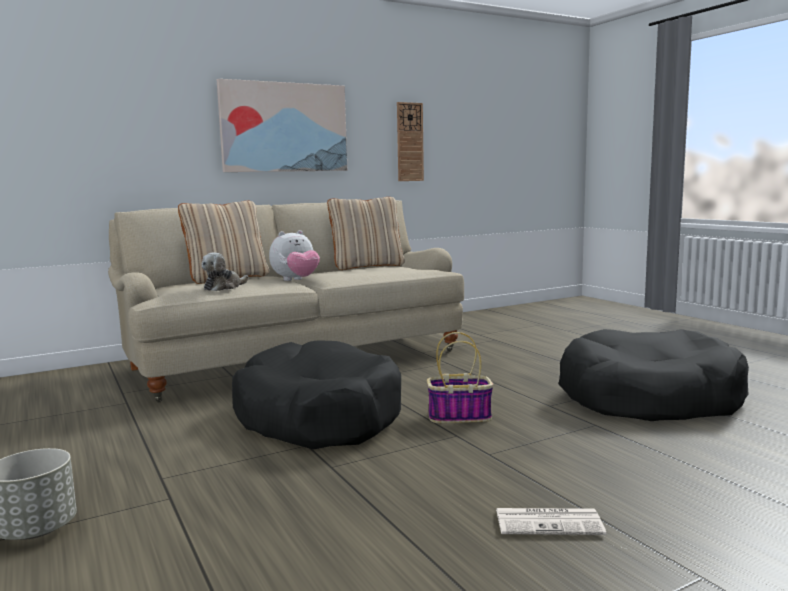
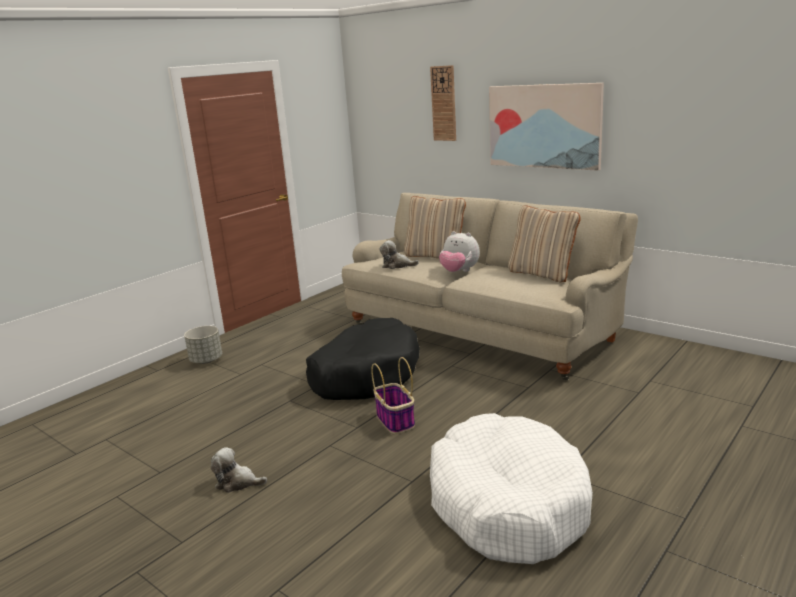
camera: 70 degrees right, 10 degrees up
(409, 142) = (684, 141): wall clock -> wall clock (444, 103)
(550, 522) = (237, 483): newspaper -> plush toy
(648, 398) = (507, 503): black dog bed -> white dog bed

